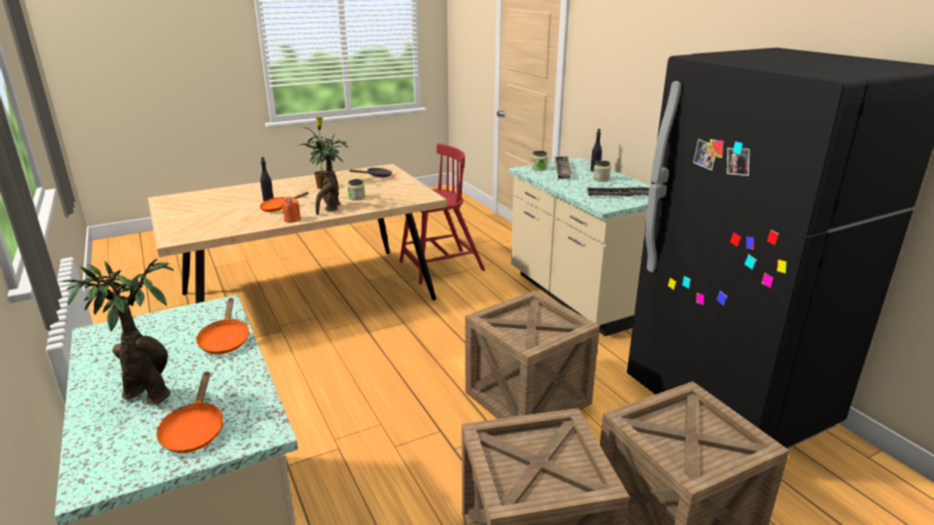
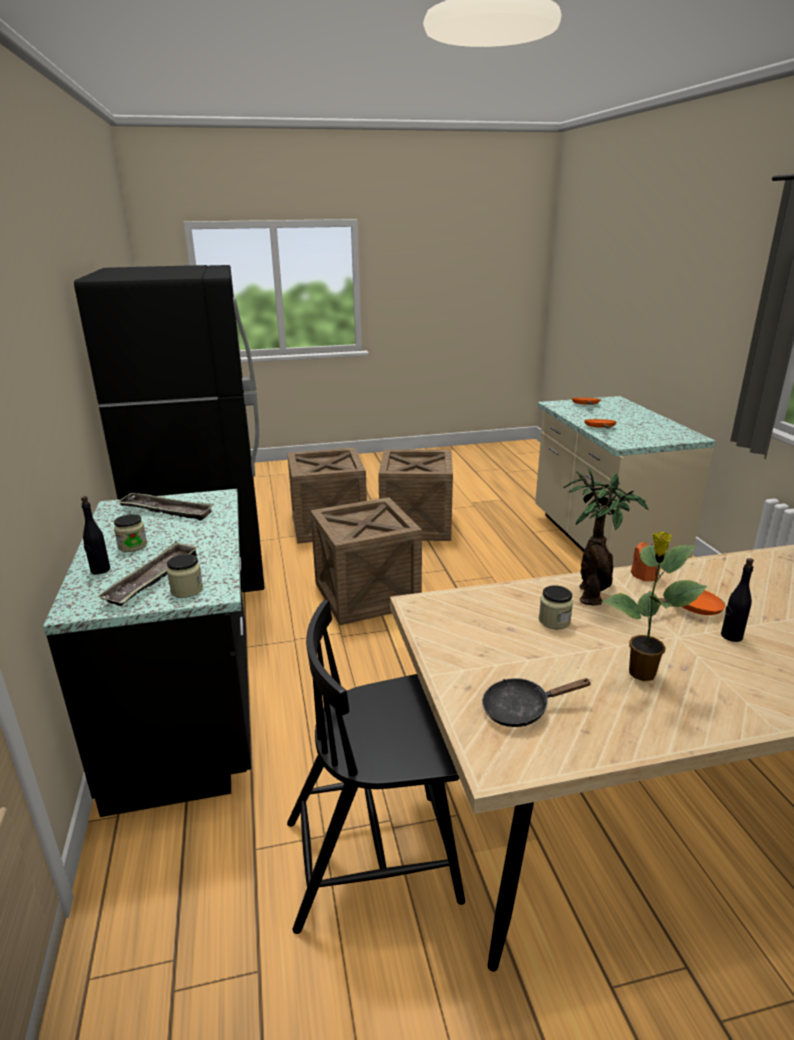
camera: 165 degrees left, 0 degrees up
(144, 393) = (624, 415): potted plant -> none
(440, 267) = (375, 858): red chair -> black chair
(579, 297) = (189, 713): beige counter -> black counter

